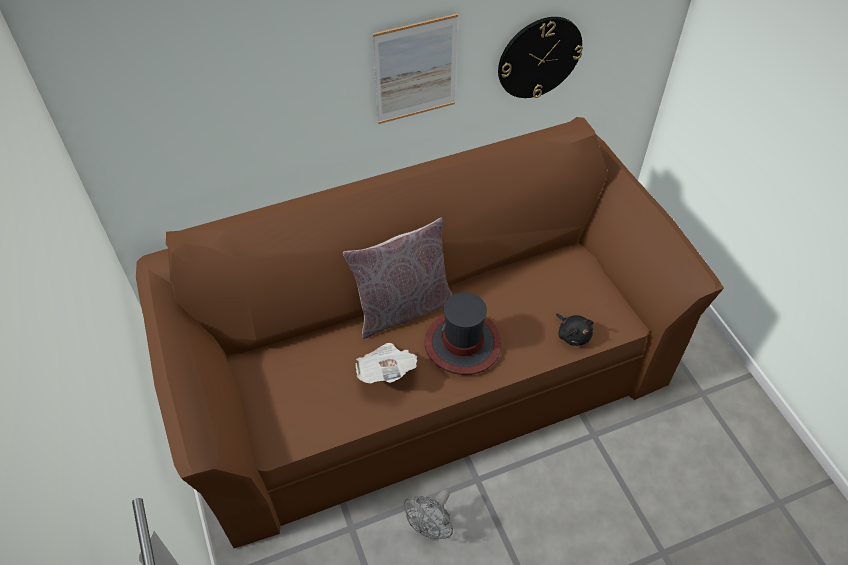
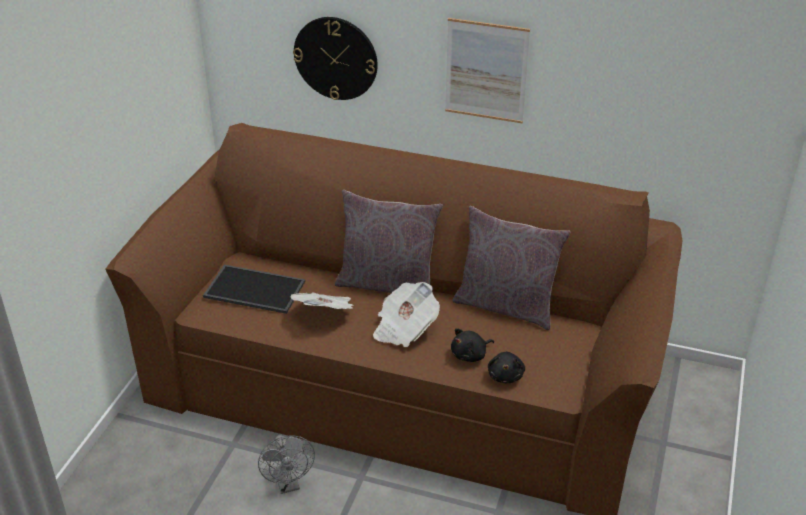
camera: 40 degrees right, 15 degrees down
(298, 390) = (253, 290): none -> tray
(431, 529) = (288, 484): grey fan -> grey fan turned 90 degrees counterclockwise
(463, 343) = (404, 328): hat -> newspaper
(509, 270) = (506, 306): none -> grey pillow
(533, 334) = (470, 355): none -> black plush toy
(539, 57) = (617, 111): wall clock -> wall clock (336, 58)

